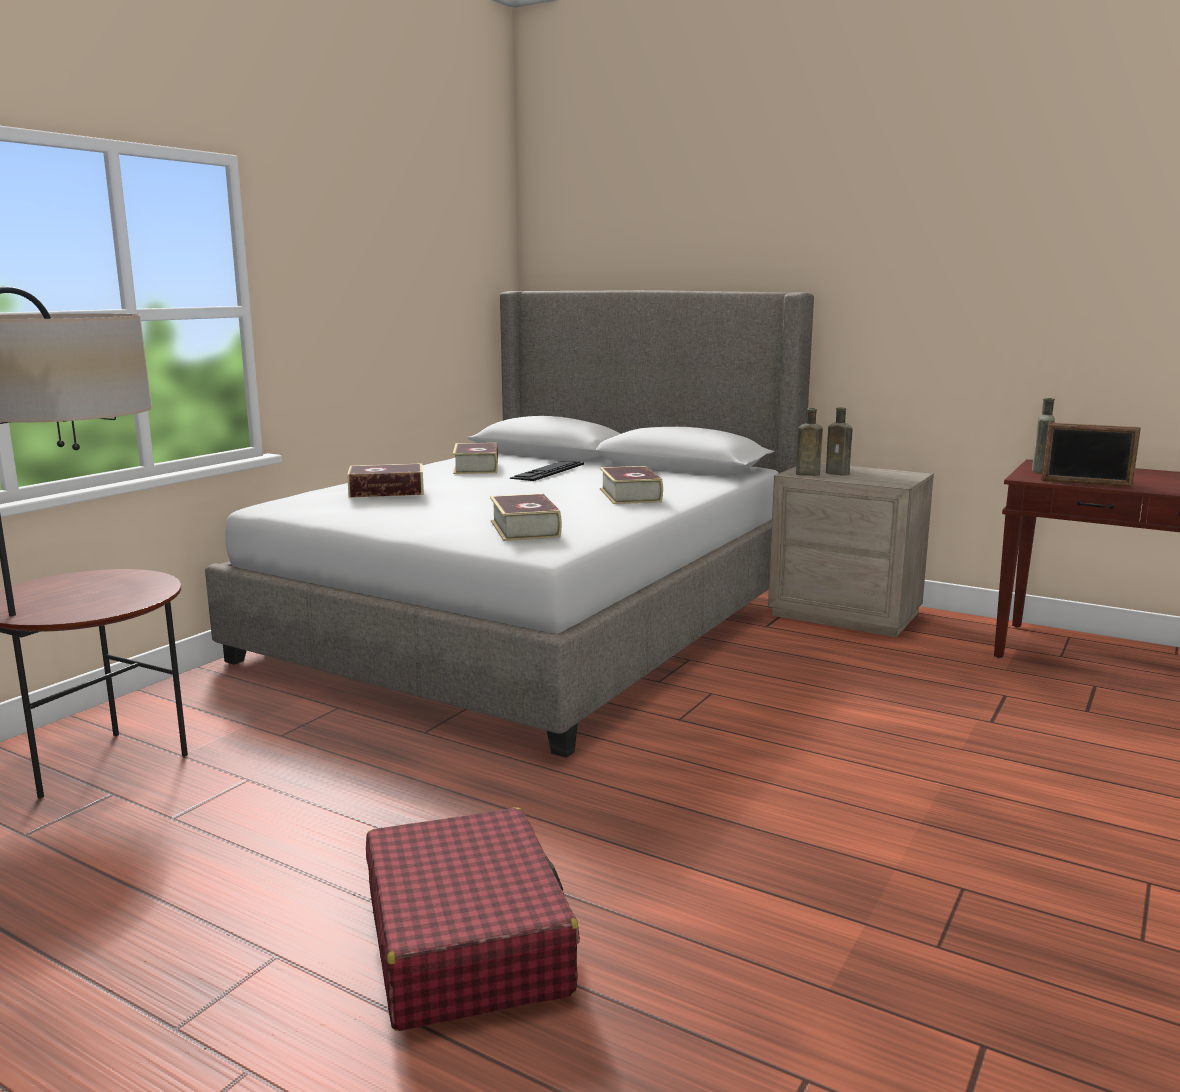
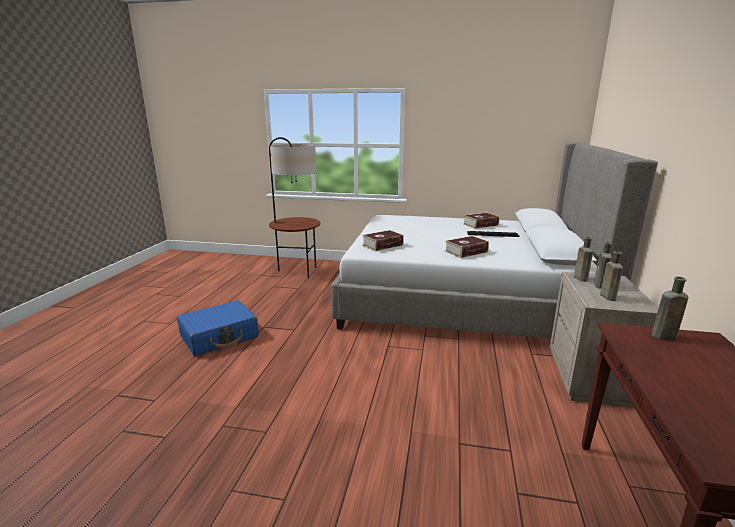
camera: 70 degrees right, 5 degrees up
(387, 491) = (412, 221): book -> none
(467, 942) = (220, 336): red suitcase -> blue suitcase
(877, 477) = (607, 296): none -> brown bottle
(1086, 483) = (632, 353): picture frame -> none

